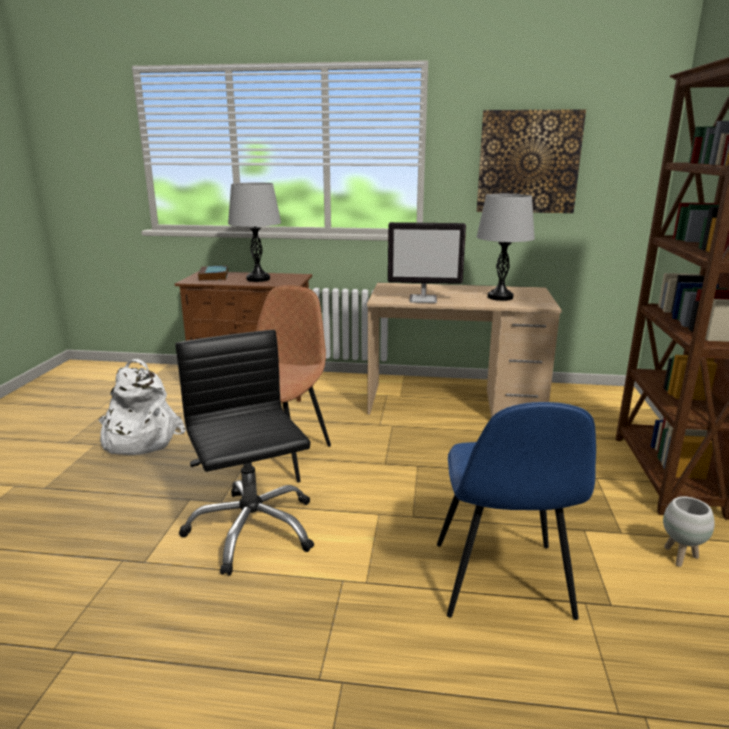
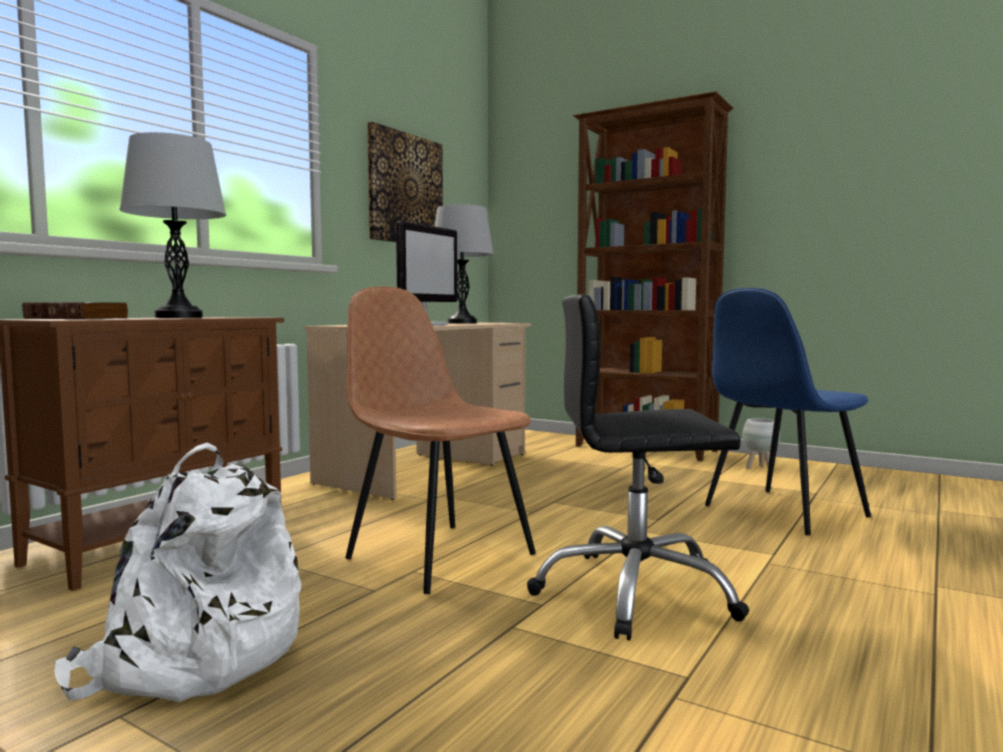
camera: 65 degrees left, 15 degrees down
(502, 582) = (782, 512): blue chair -> blue chair turned 120 degrees clockwise

